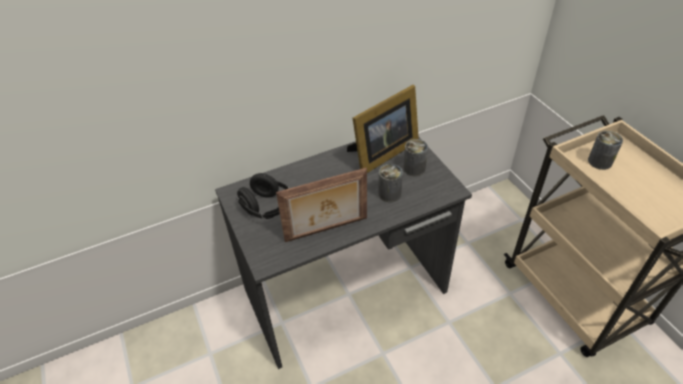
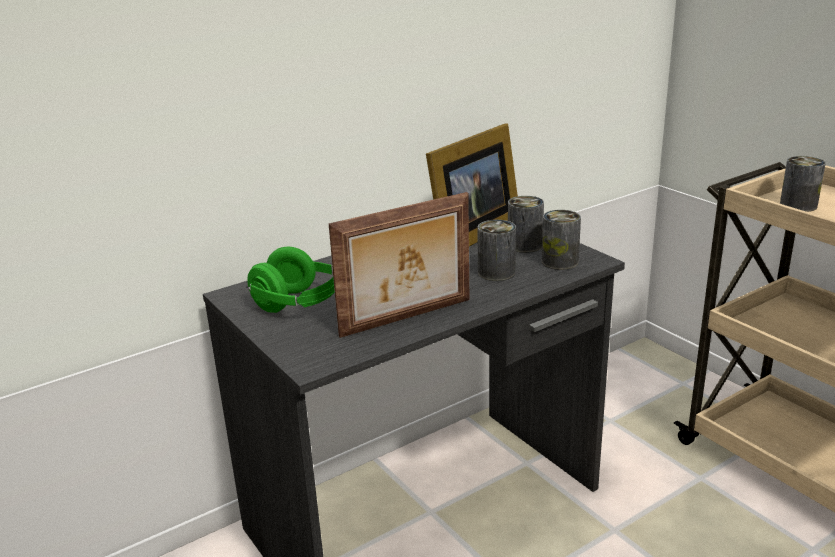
camera: 10 degrees left, 20 degrees down
(267, 207) = (298, 304): black headphones -> green headphones
(431, 188) = (560, 261): none -> can

